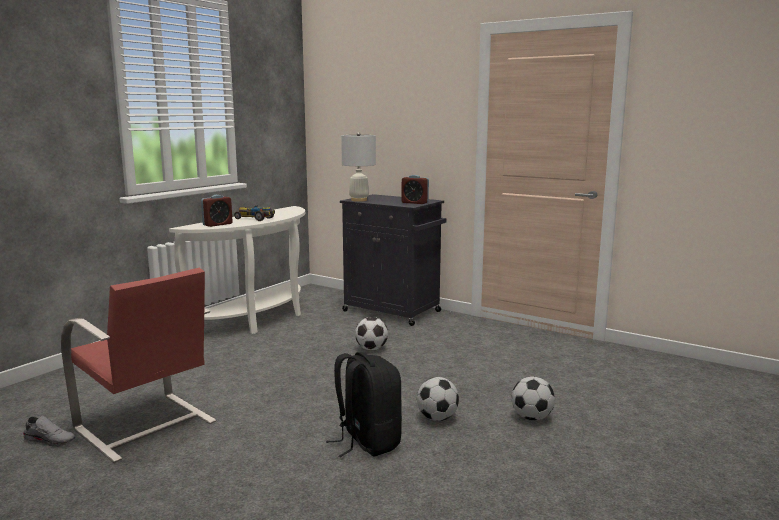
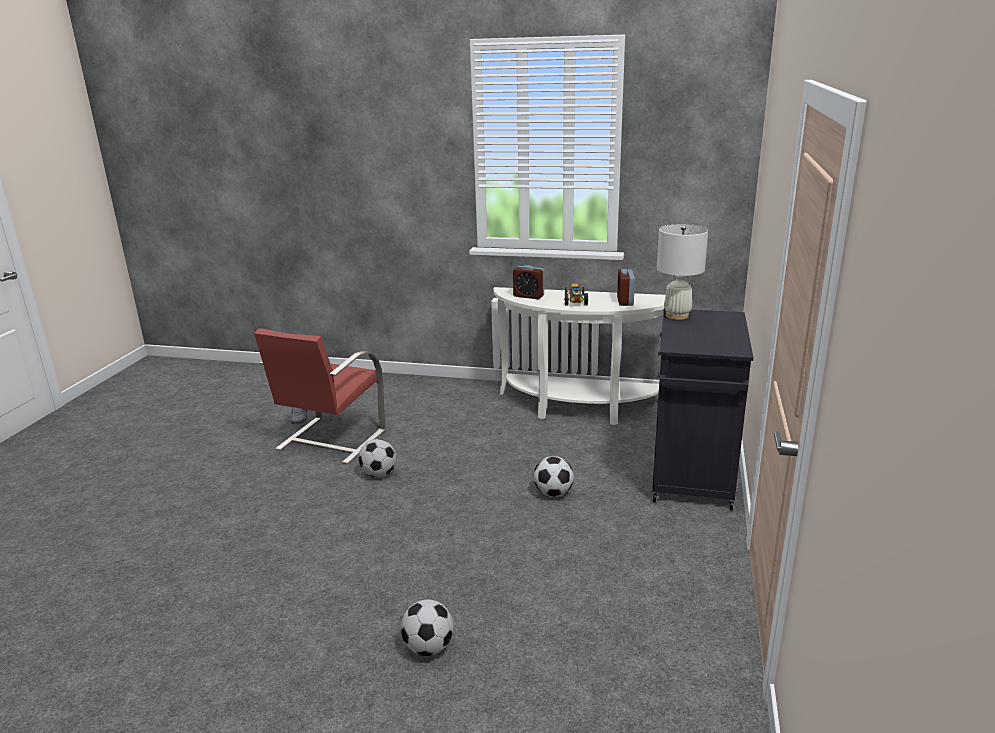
camera: 70 degrees right, 10 degrees up
(367, 442) = (335, 546): black backpack -> none
(415, 202) = (700, 345): alarm clock -> alarm clock (625, 301)
(437, 418) = (399, 577): football -> football (379, 474)

